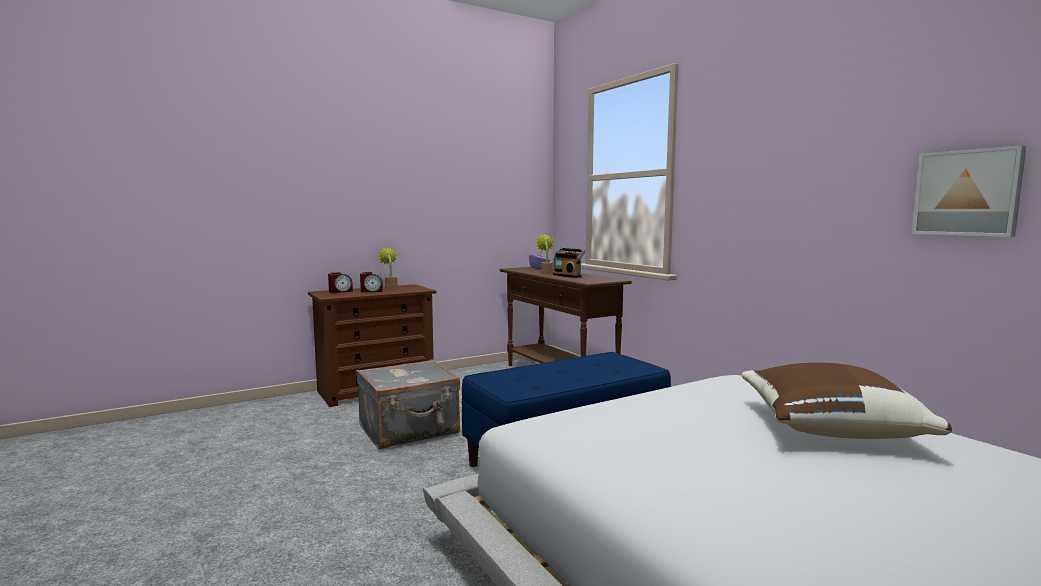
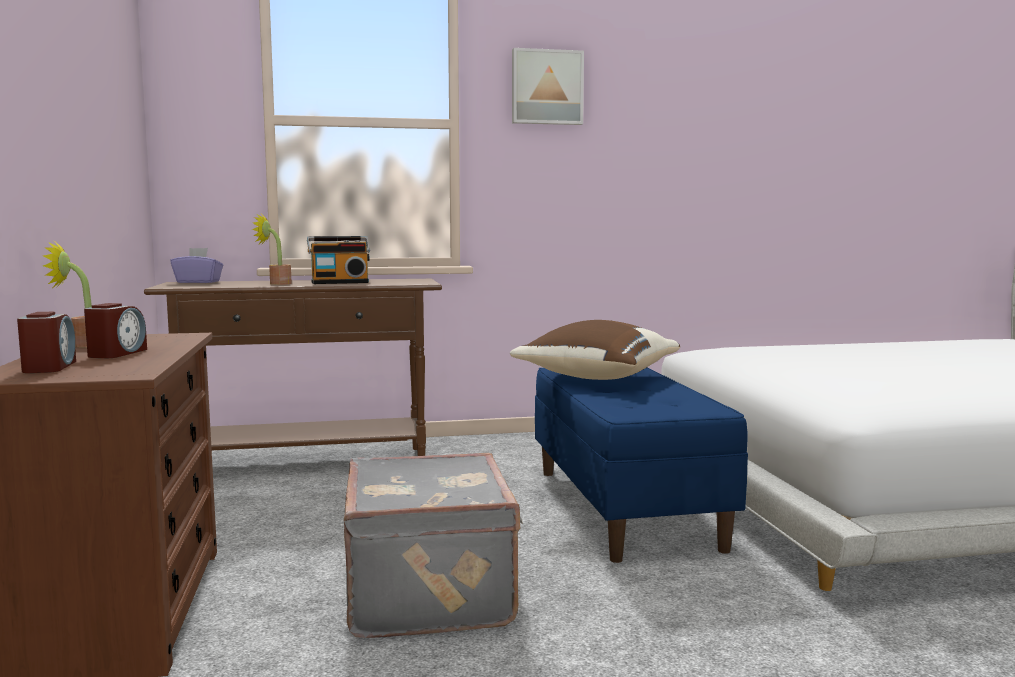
camera: 70 degrees left, 0 degrees up
(828, 428) = (869, 352): brown pillow -> brown pillow (594, 377)
(967, 193) = (772, 168): picture -> picture (546, 87)

